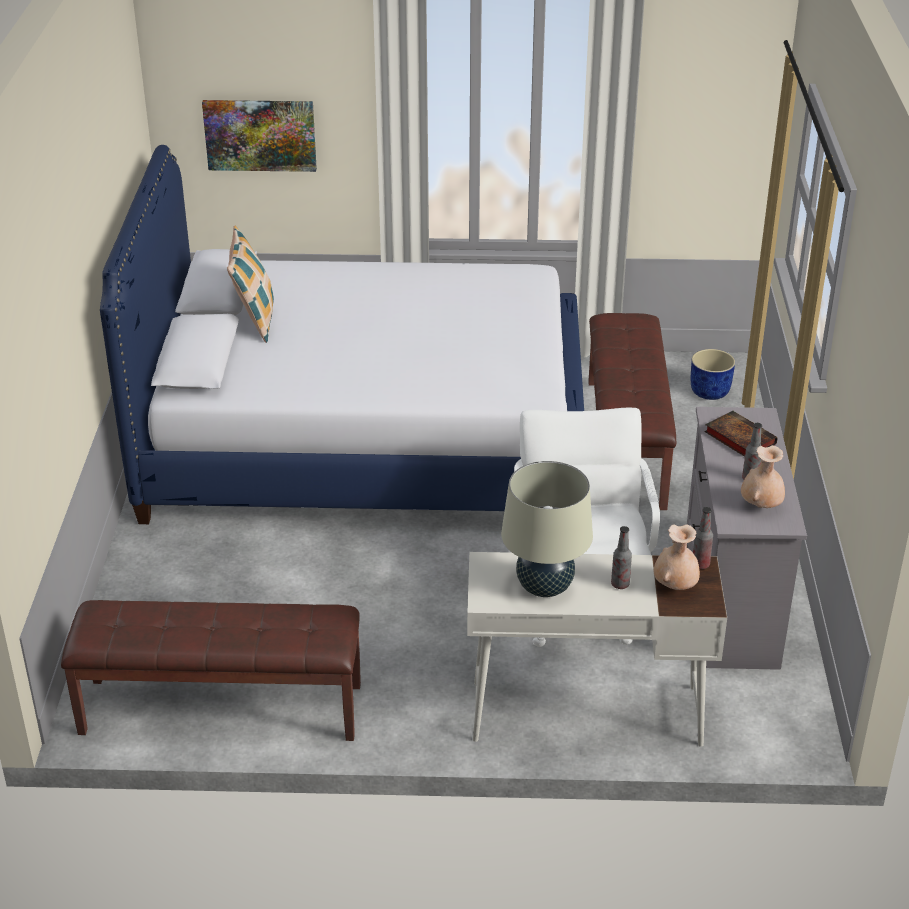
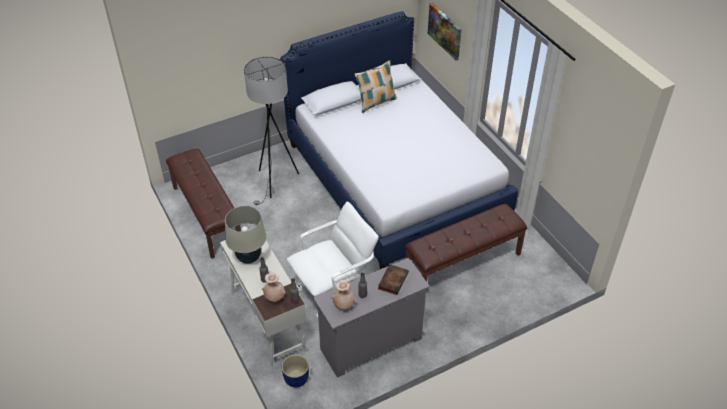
camera: 60 degrees right, 10 degrees up
(224, 580) = (275, 183): none -> grey floor lamp
(710, 392) = (532, 279): blue planter -> blue planter (296, 379)

